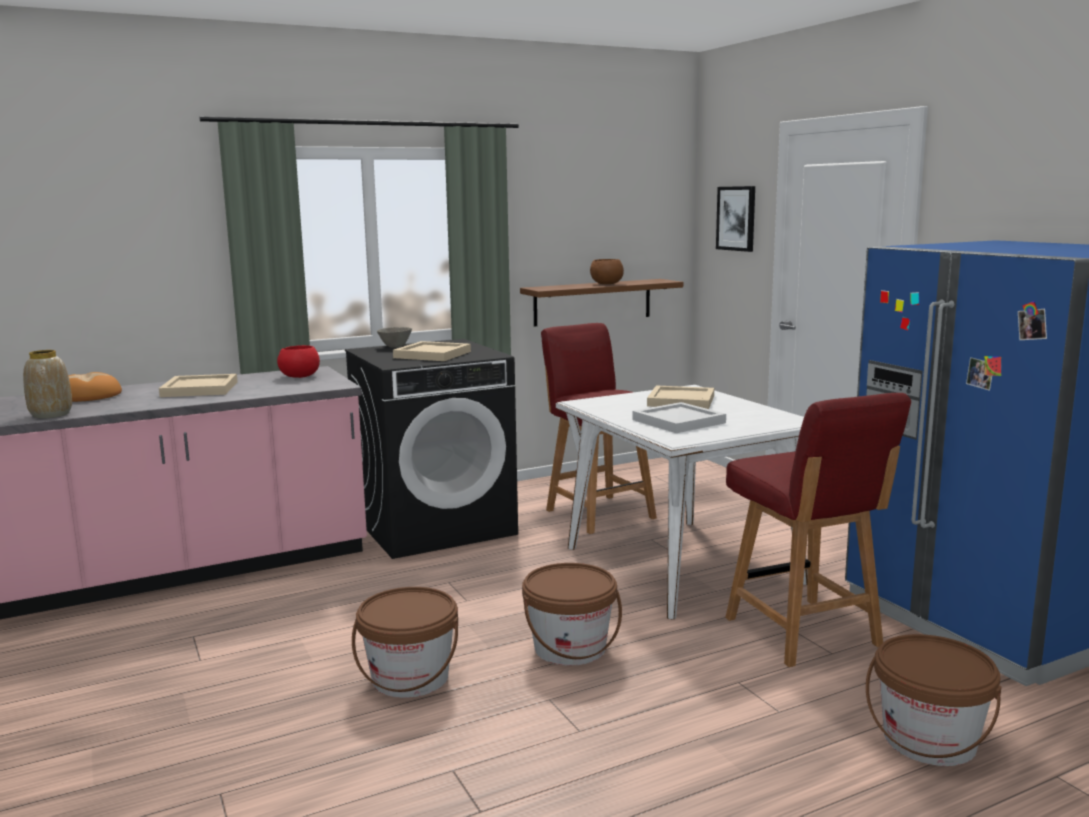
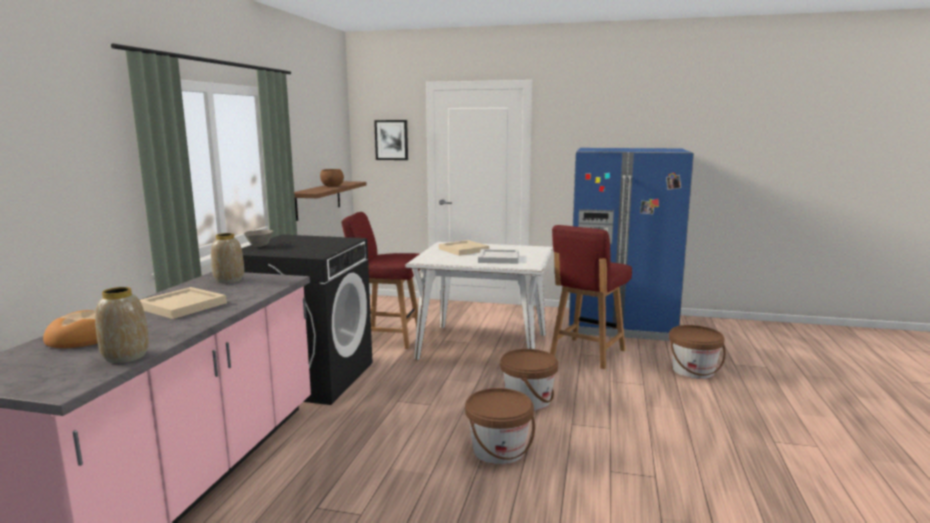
camera: 50 degrees left, 0 degrees up
(300, 376) = (229, 280): red bowl -> vase
(434, 354) = (312, 245): beige tray -> none
(804, 633) = (586, 353): red chair -> red chair turned 105 degrees clockwise

